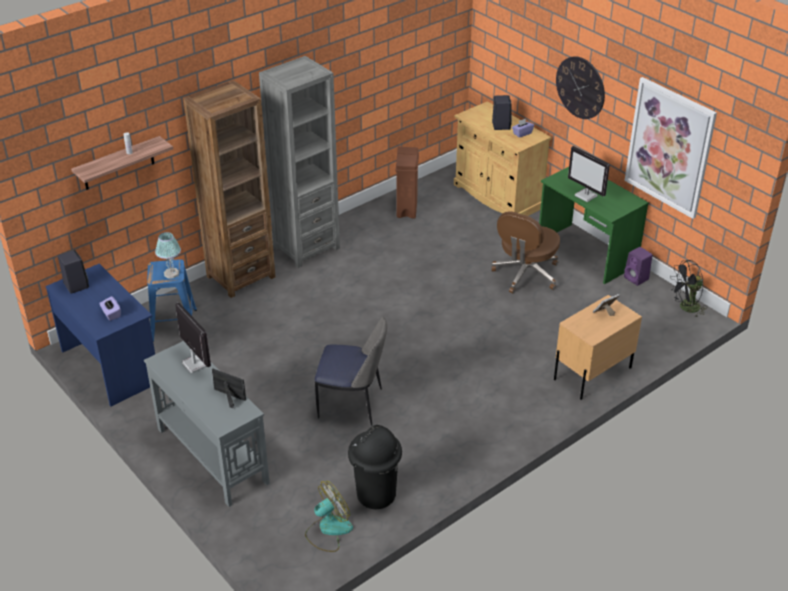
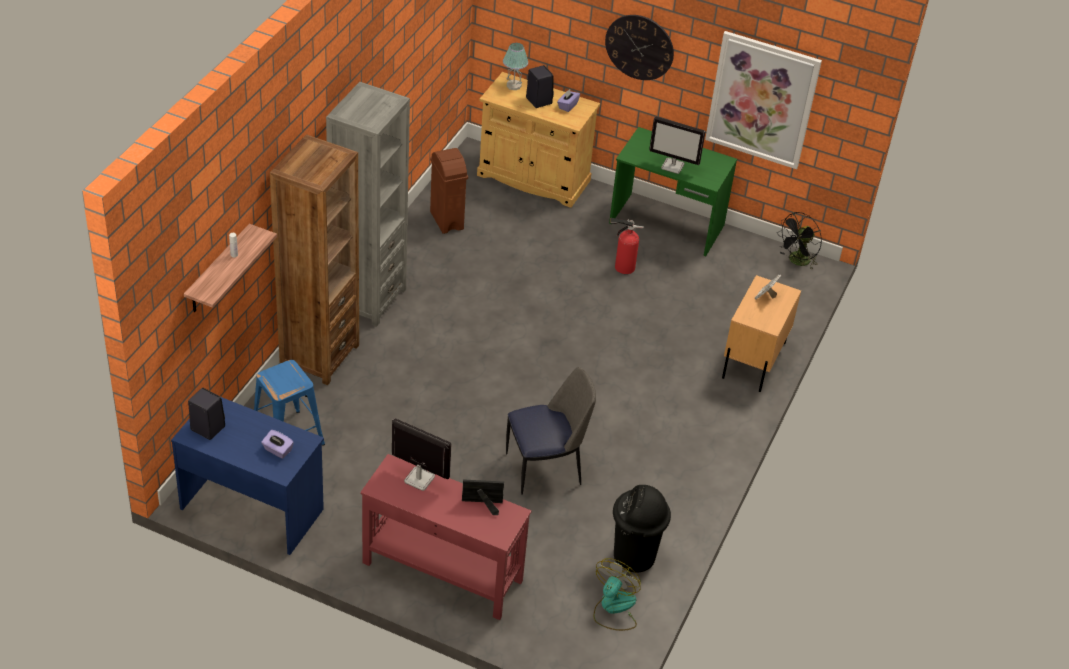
camera: 30 degrees left, 5 degrees up
(171, 274) = (293, 381): table lamp -> table lamp (513, 86)
(212, 455) = (442, 571): grey console table -> red console table
(525, 275) = (622, 267): brown office chair -> fire extinguisher
(637, 278) = (732, 241): purple speaker -> none

